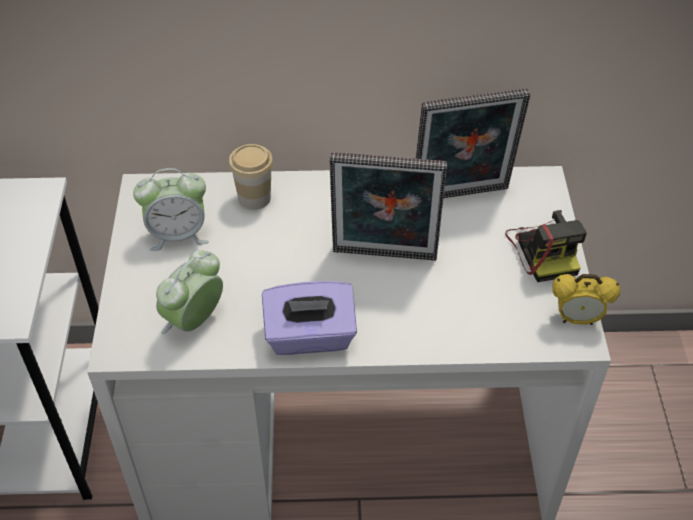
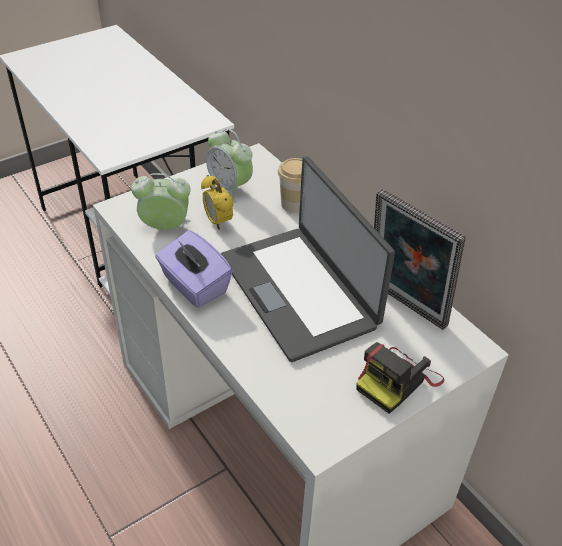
camera: 55 degrees right, 5 degrees down
(384, 258) = (299, 290): picture frame -> laptop
(577, 319) = (340, 433): alarm clock -> alarm clock (218, 222)

